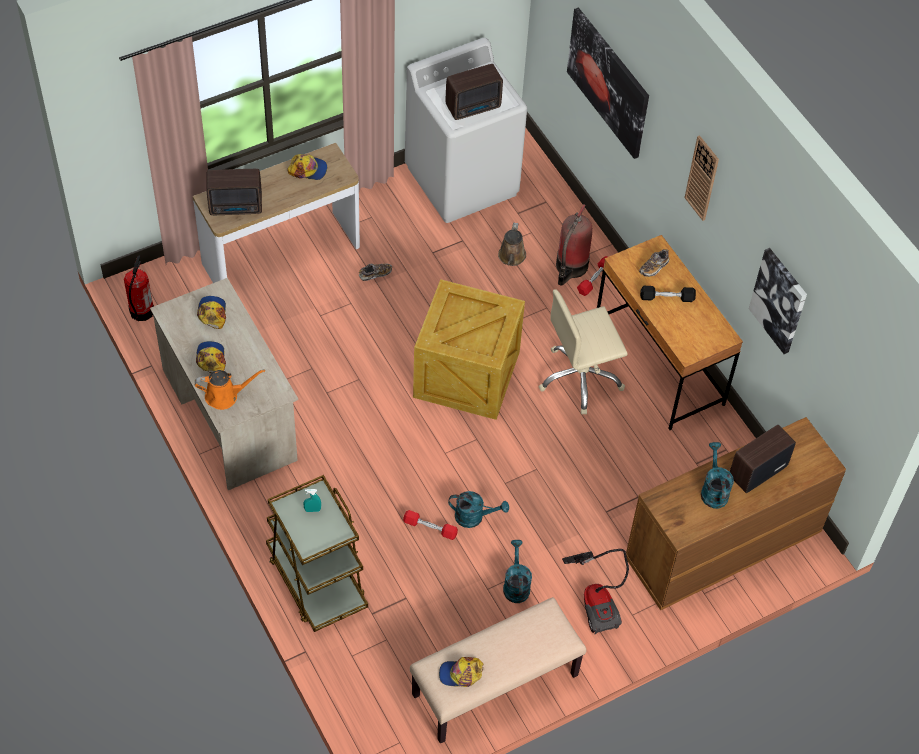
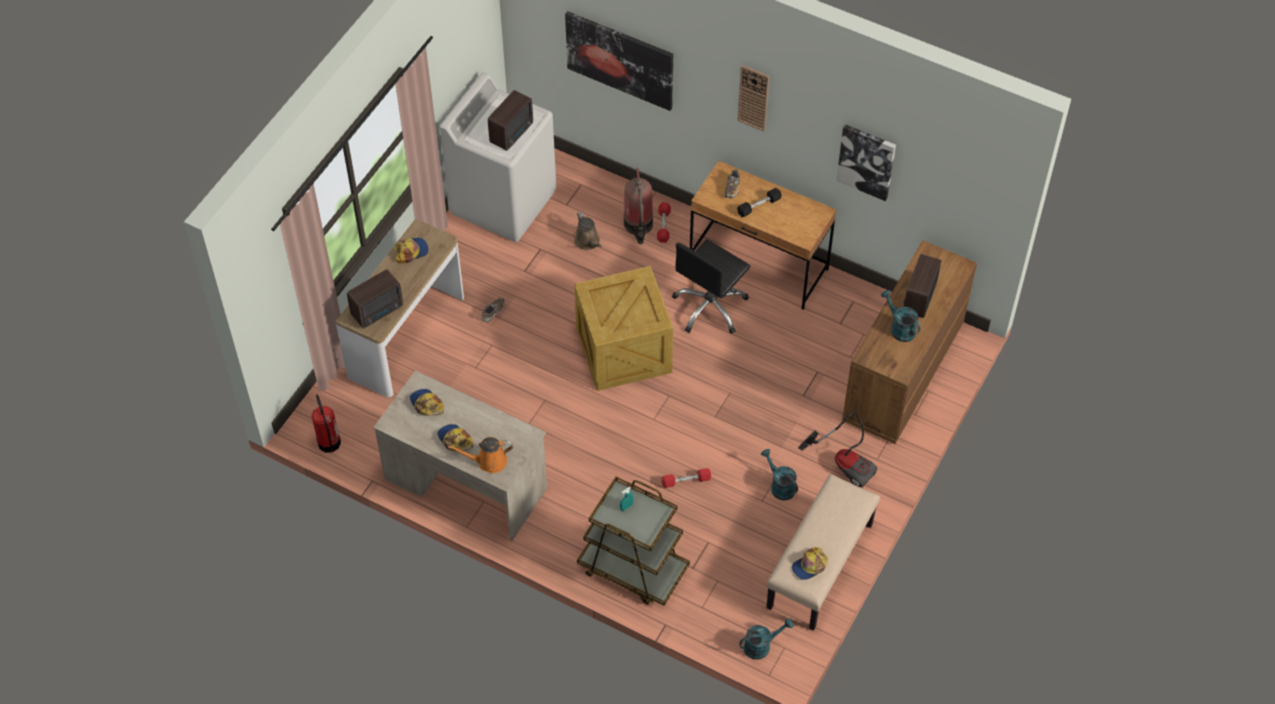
camera: 30 degrees left, 0 degrees up
(225, 396) = (488, 461): orange watering can -> orange watering can turned 150 degrees counterclockwise
(474, 517) = (712, 454): turquoise watering can -> turquoise watering can (761, 646)
(580, 378) = (710, 307): beige office chair -> black office chair

